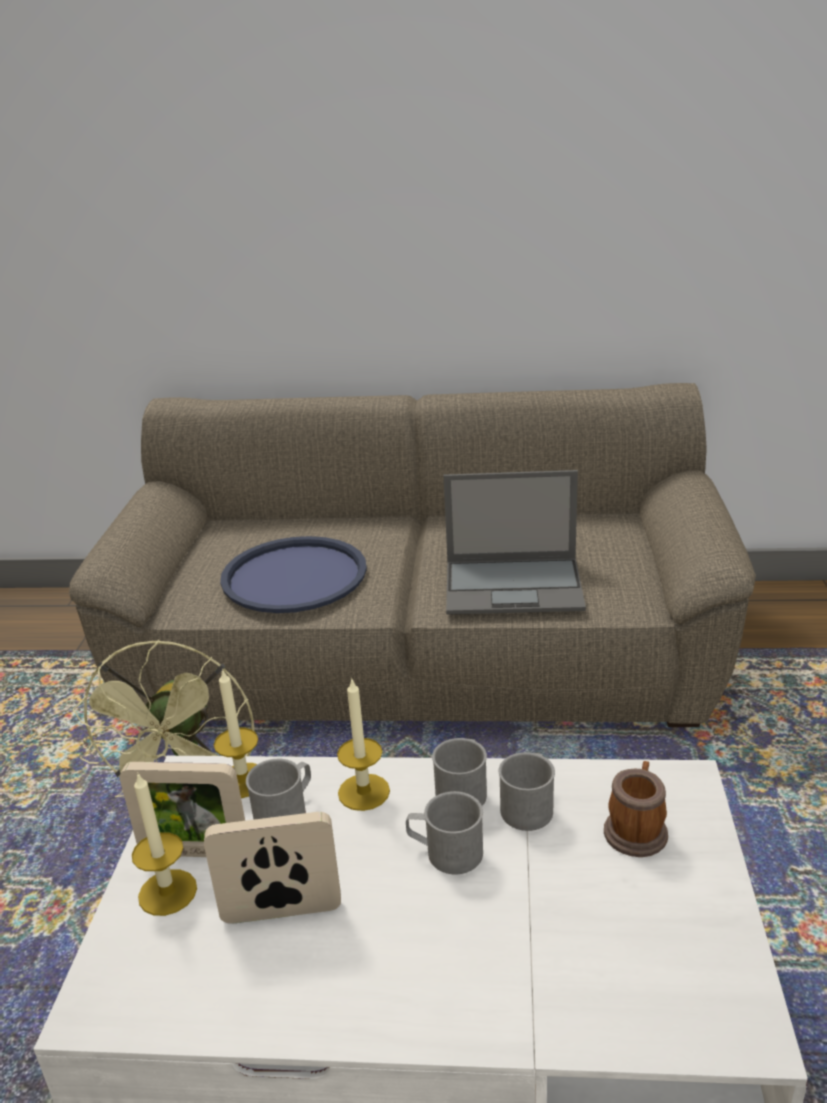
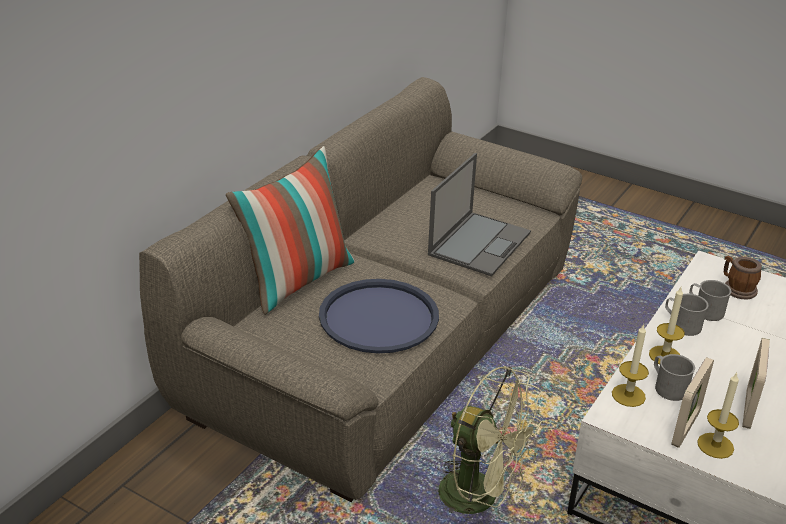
camera: 65 degrees left, 5 degrees up
(326, 519) = (297, 280): none -> pillow
(445, 852) = (727, 345): grey mug -> none

